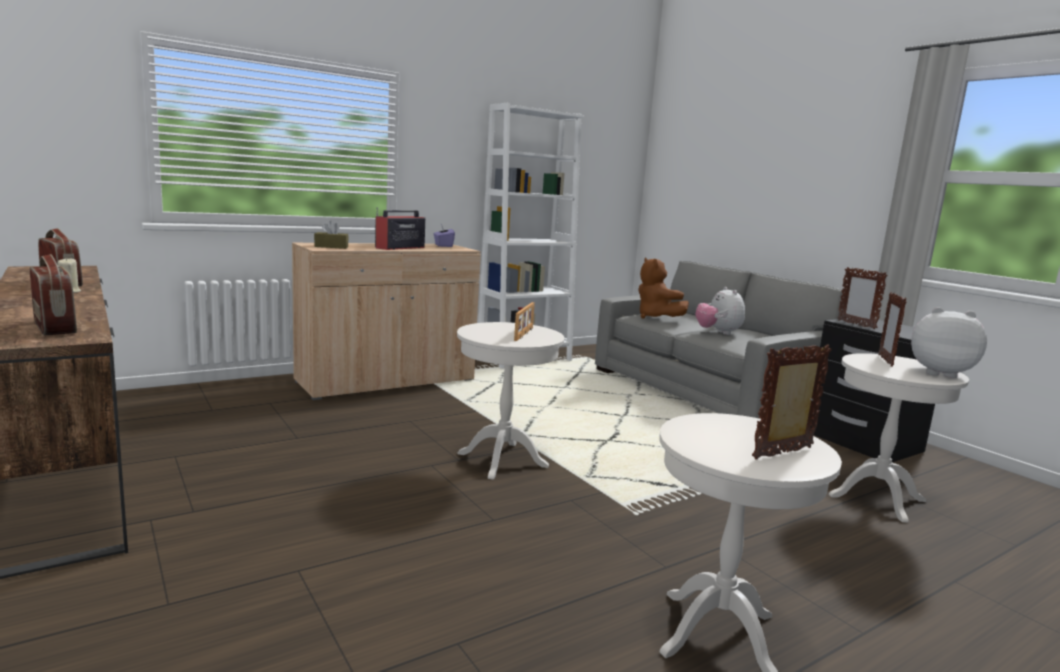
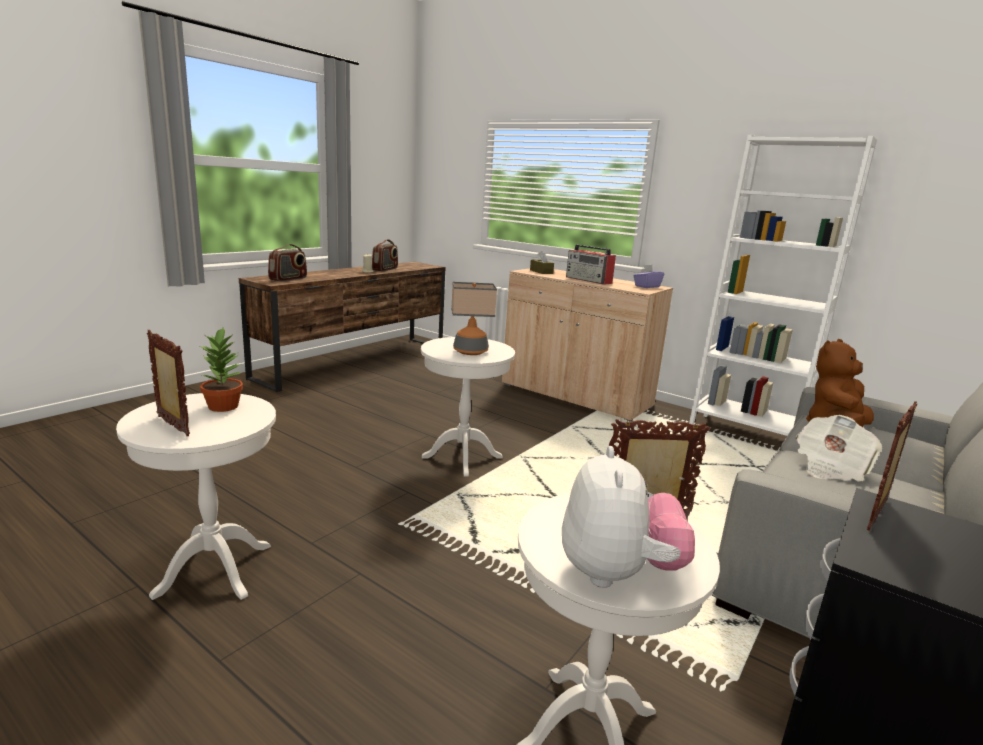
camera: 70 degrees right, 5 degrees up
(399, 248) = (589, 280): radio -> radio turned 150 degrees counterclockwise
(524, 334) = (470, 351): picture frame -> table lamp
(713, 430) = (224, 406): none -> potted plant
(718, 332) = (830, 467): plush toy -> newspaper

